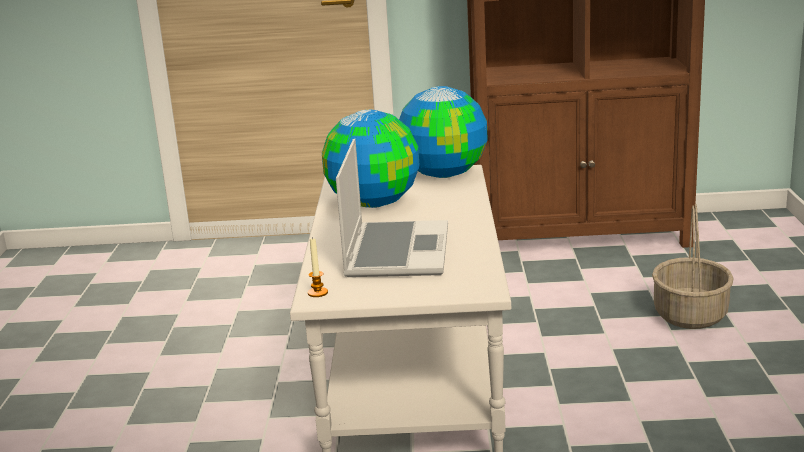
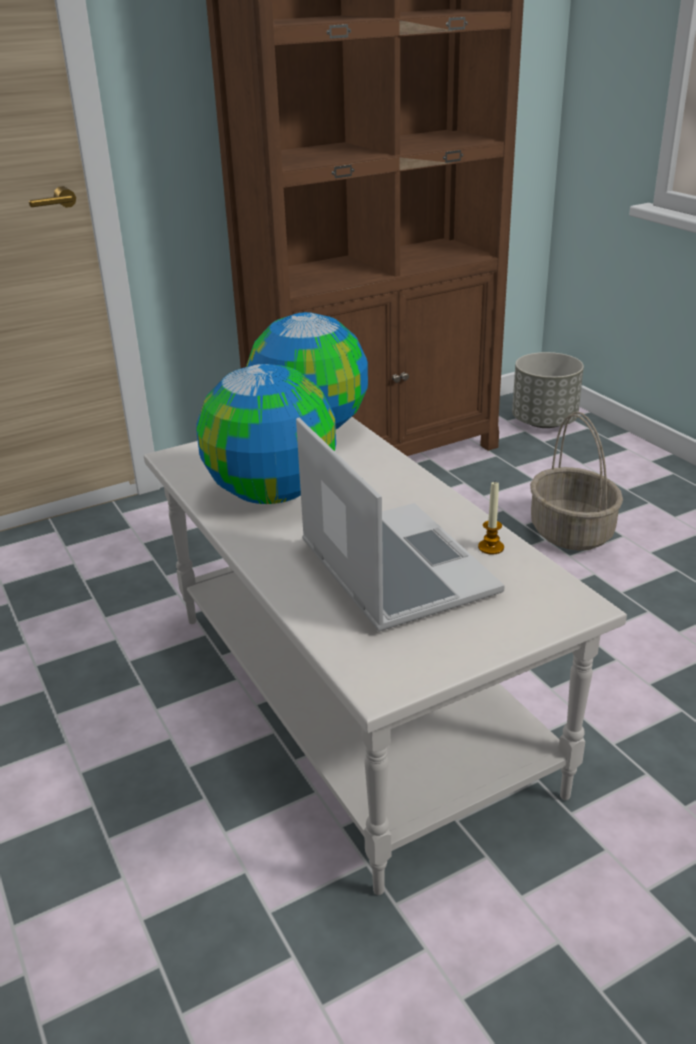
camera: 30 degrees left, 10 degrees up
(317, 293) = (370, 673): candle -> candle (491, 547)
(758, 235) = (543, 422): none -> grey planter

